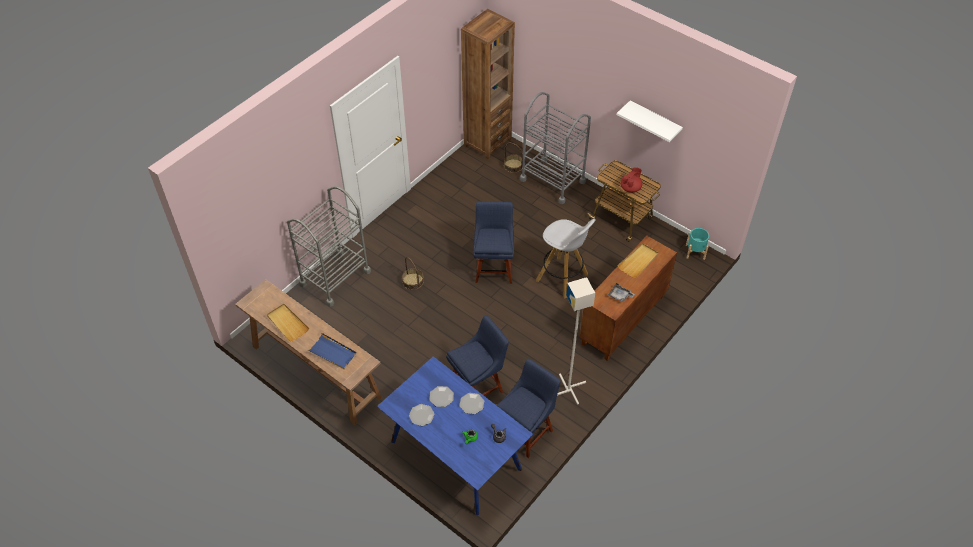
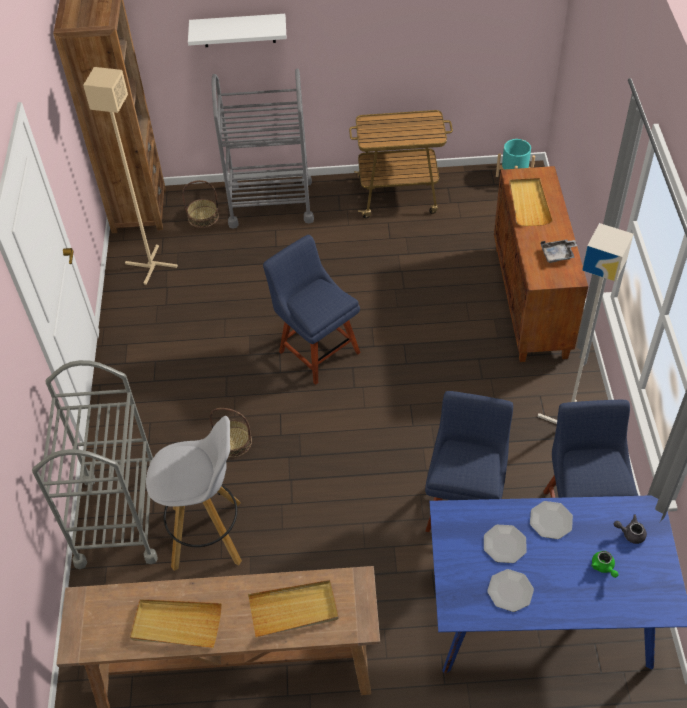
camera: 40 degrees left, 0 degrees up
(332, 352) = (294, 610): blue tray -> beige tray
(464, 174) = (151, 265): none -> beige floor lamp
(563, 278) = (411, 303): white stool -> white stool (209, 534)
(630, 188) = (412, 134): red teapot -> none
(654, 121) = (403, 21): white shelf -> white shelf (239, 30)

